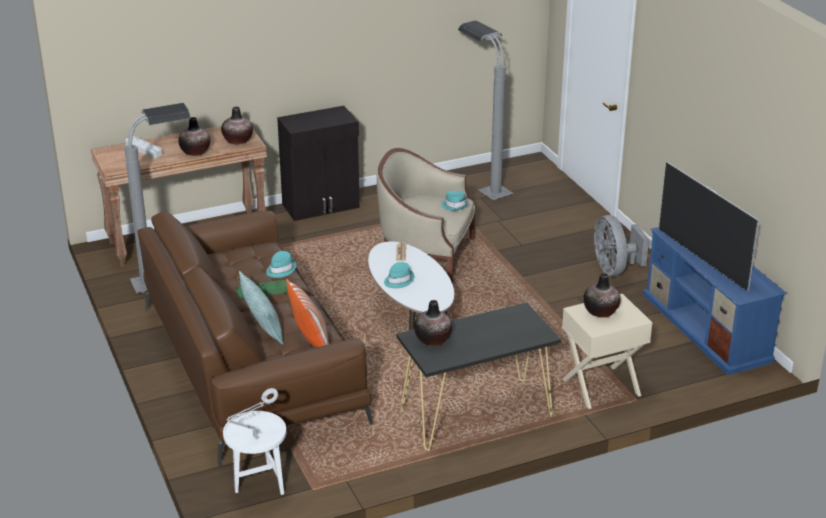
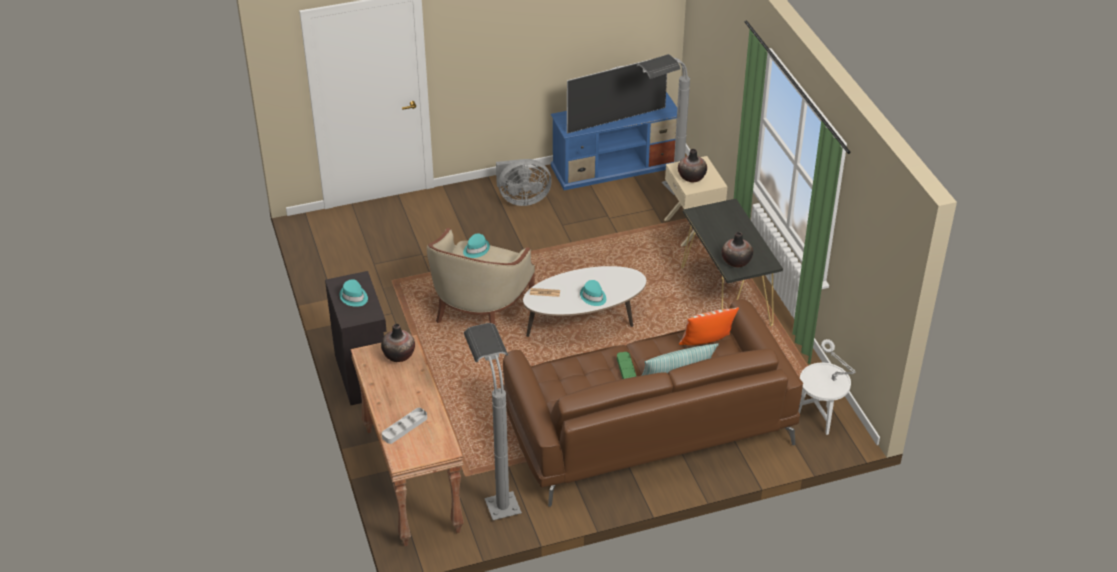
camera: 85 degrees left, 10 degrees up
(195, 152) = (419, 386): vase -> none
(280, 269) = (587, 361): turquoise hat -> turquoise hat (354, 297)
(484, 187) = (354, 259): grey floor lamp -> grey floor lamp (663, 193)

